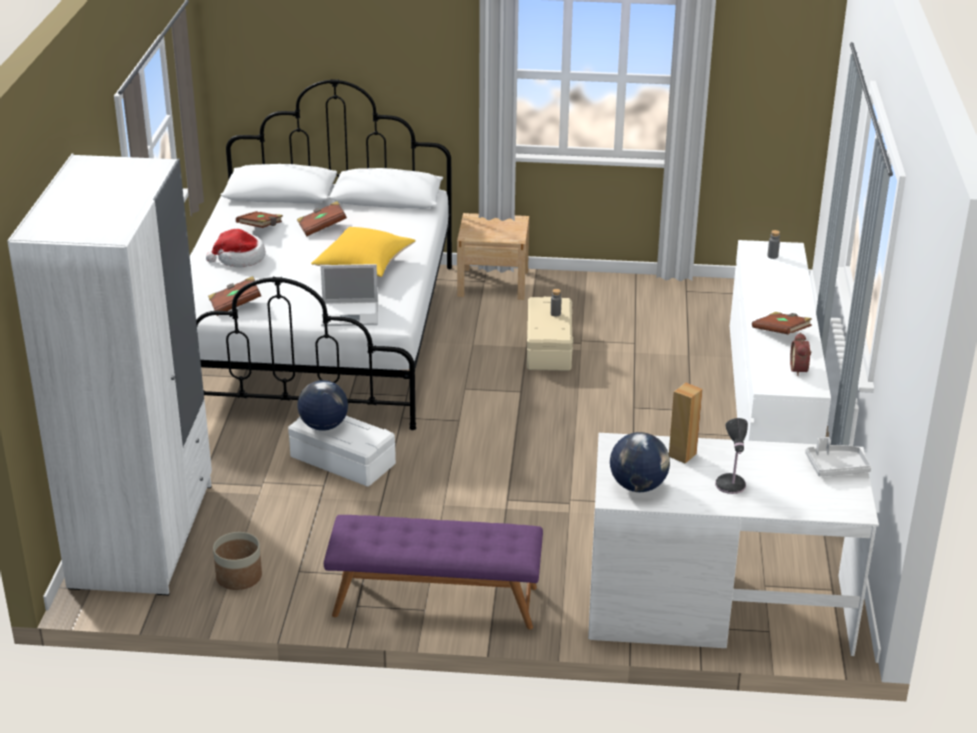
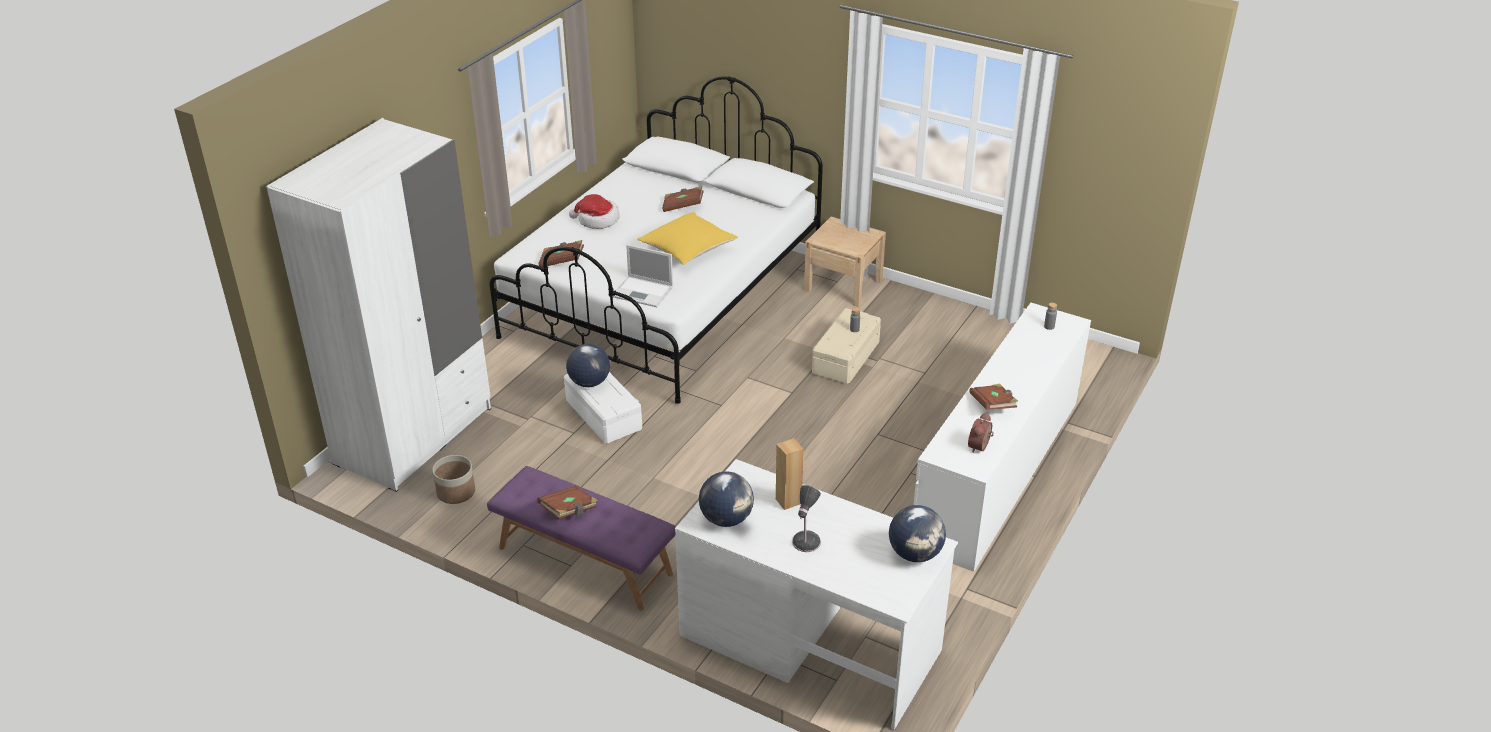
camera: 25 degrees right, 5 degrees up
(261, 228) = (634, 196): brown book -> brown book (569, 511)
(836, 467) = (915, 554): grey tray -> globe

